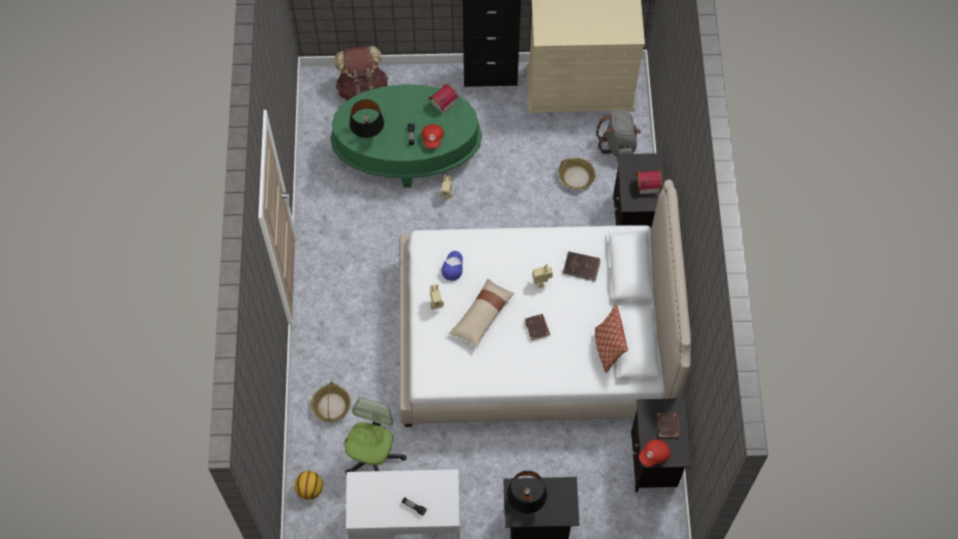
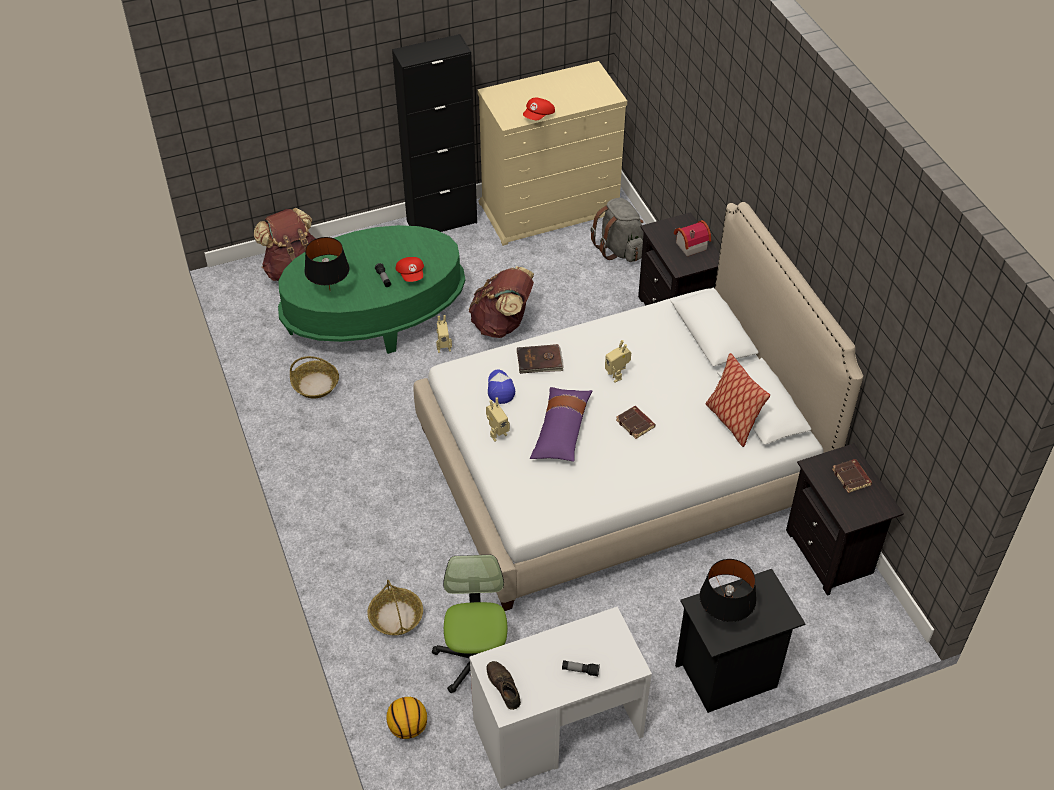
camera: 20 degrees left, 15 degrees down
(360, 501) = (503, 687): none -> brown shoe
(441, 103) = (406, 238): toy house -> none
(482, 316) = (561, 431): beige pillow -> purple pillow
(499, 187) = (502, 324): none -> brown backpack
(576, 177) = (588, 291): basket -> basket (316, 384)
(581, 267) = (656, 347): brown book -> brown book (540, 361)
(654, 455) = (853, 515): red cap -> red cap (539, 116)

